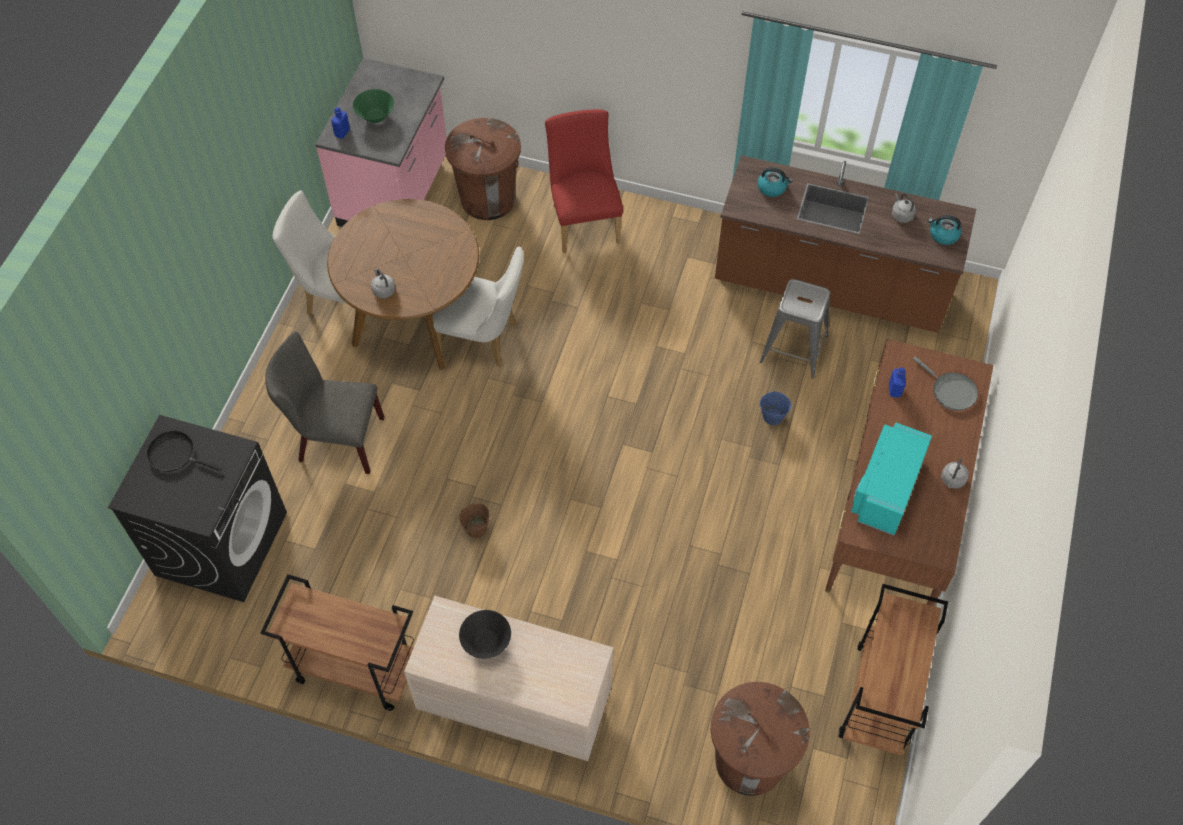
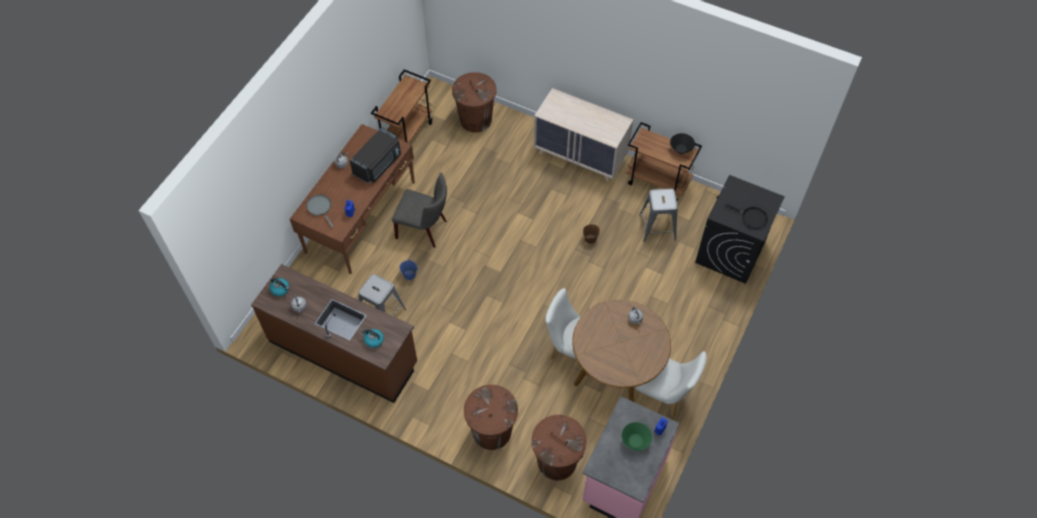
camera: 170 degrees left, 0 degrees up
(335, 440) = (668, 300): grey chair -> grey chair (425, 229)
(354, 570) = (657, 227): none -> grey stool
(486, 642) = (593, 125): black bowl -> black bowl (681, 149)
(584, 220) = (491, 431): red chair -> brown trash can
(884, 489) = (378, 164): turquoise microwave -> black microwave

